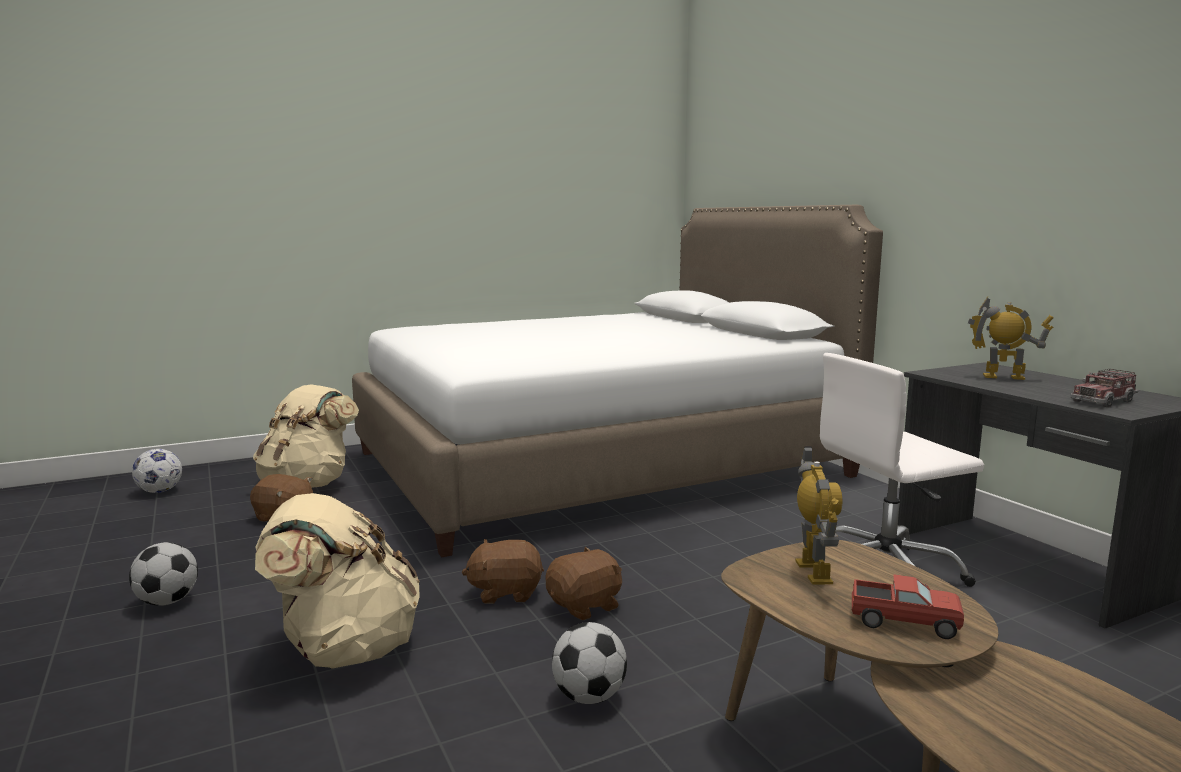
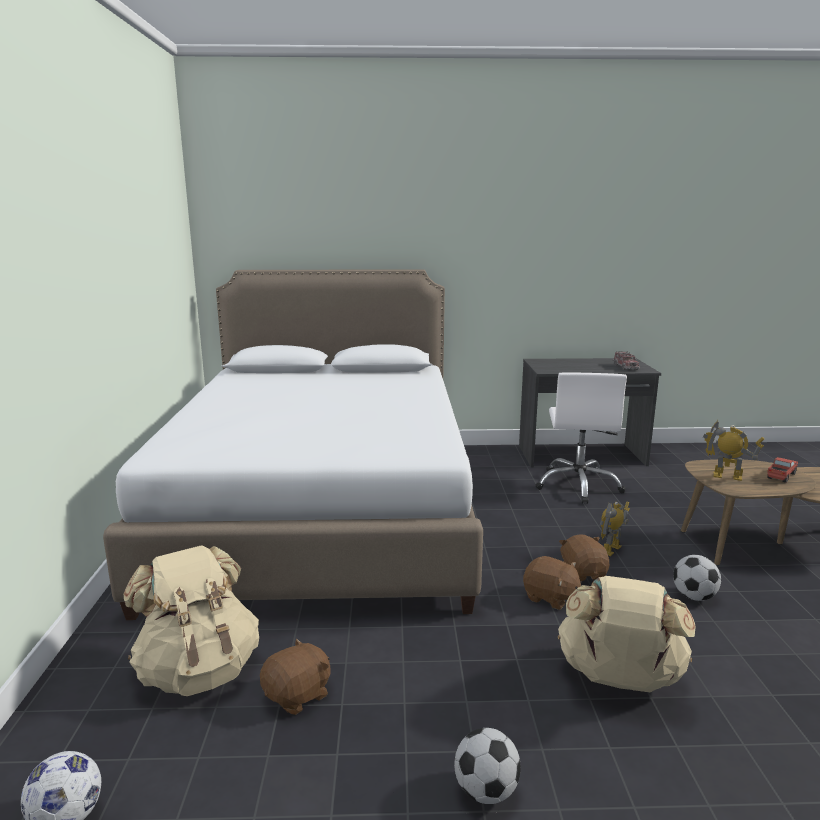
camera: 65 degrees left, 5 degrees up
(505, 592) = (550, 597): brown plush toy -> brown plush toy turned 75 degrees counterclockwise
(1003, 377) = (565, 365): toy robot -> toy robot (611, 549)

